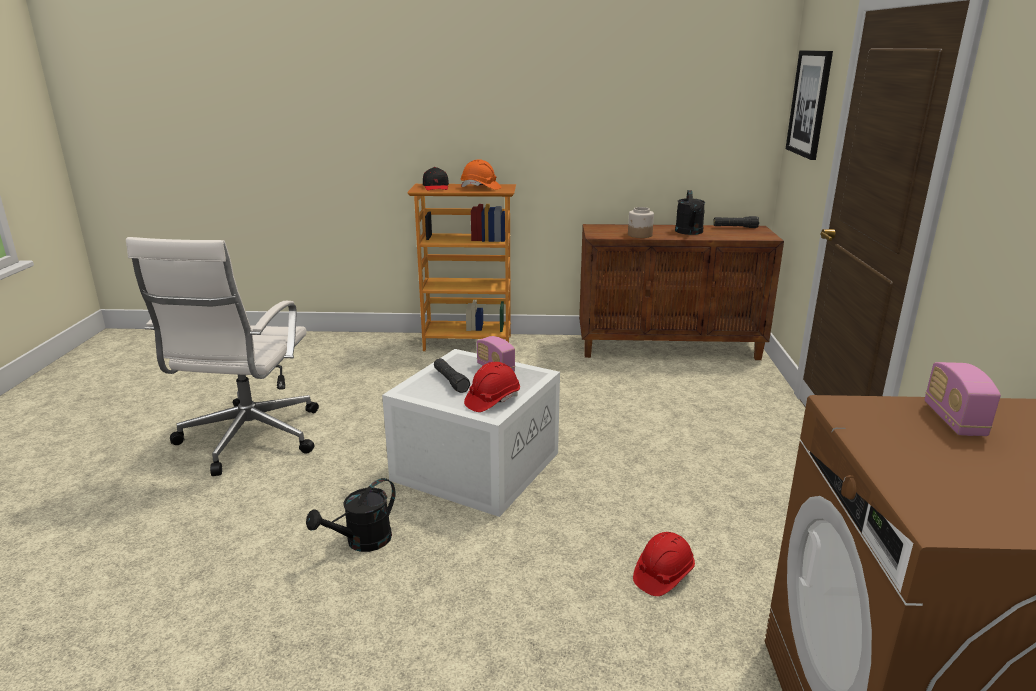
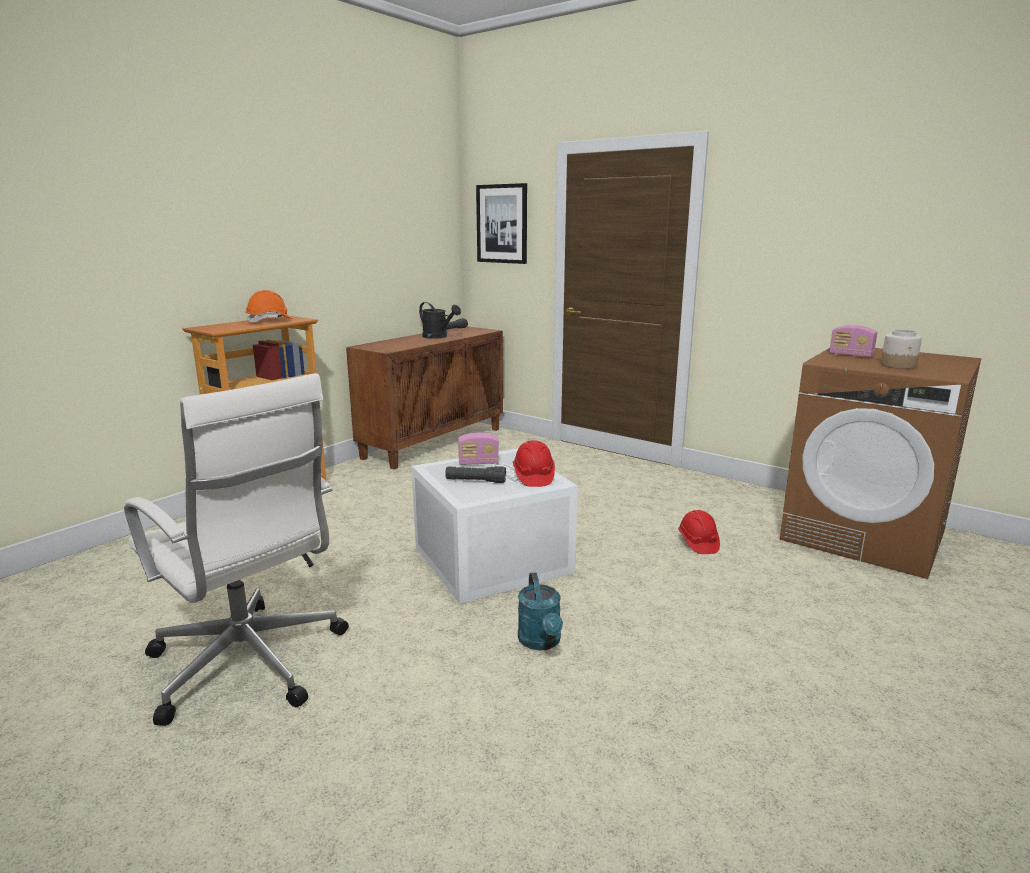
camera: 55 degrees left, 5 degrees down
(362, 542) = (541, 642): black watering can -> turquoise watering can
(436, 187) = (222, 326): black cap -> none
(639, 235) = (414, 344): jar -> jar (898, 365)

